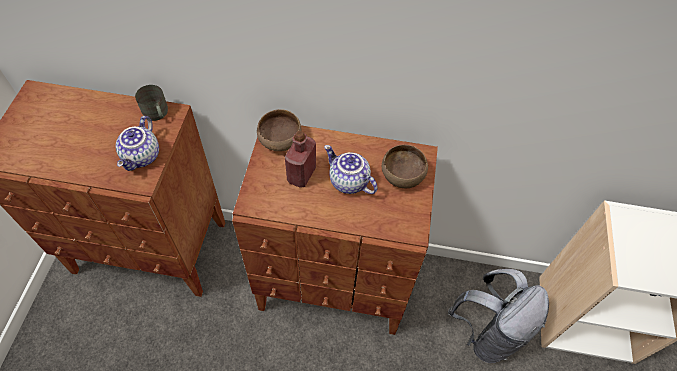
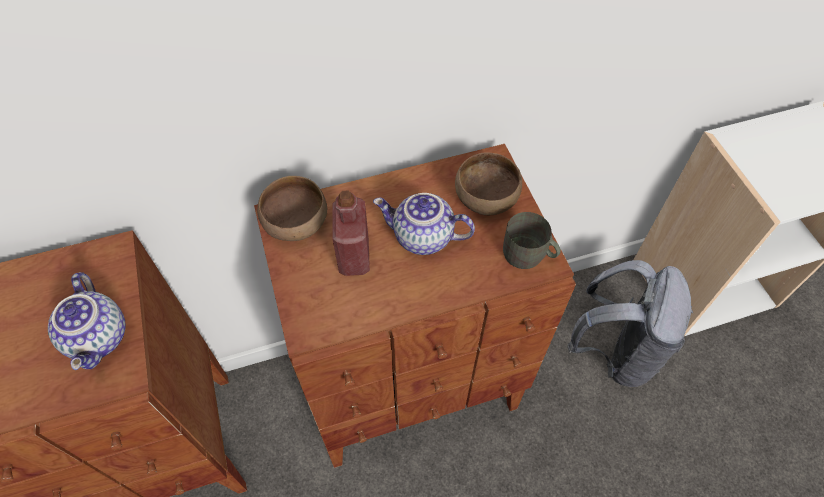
camera: 25 degrees left, 0 degrees up
(156, 114) = (86, 264): grey mug -> grey mug (528, 255)

